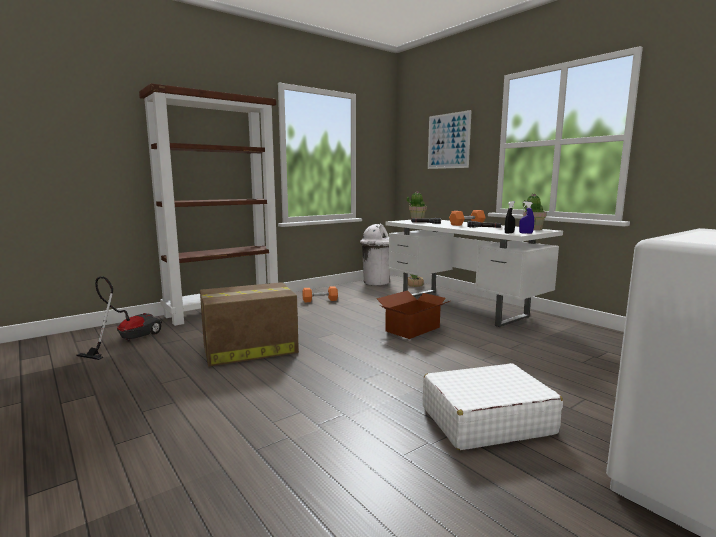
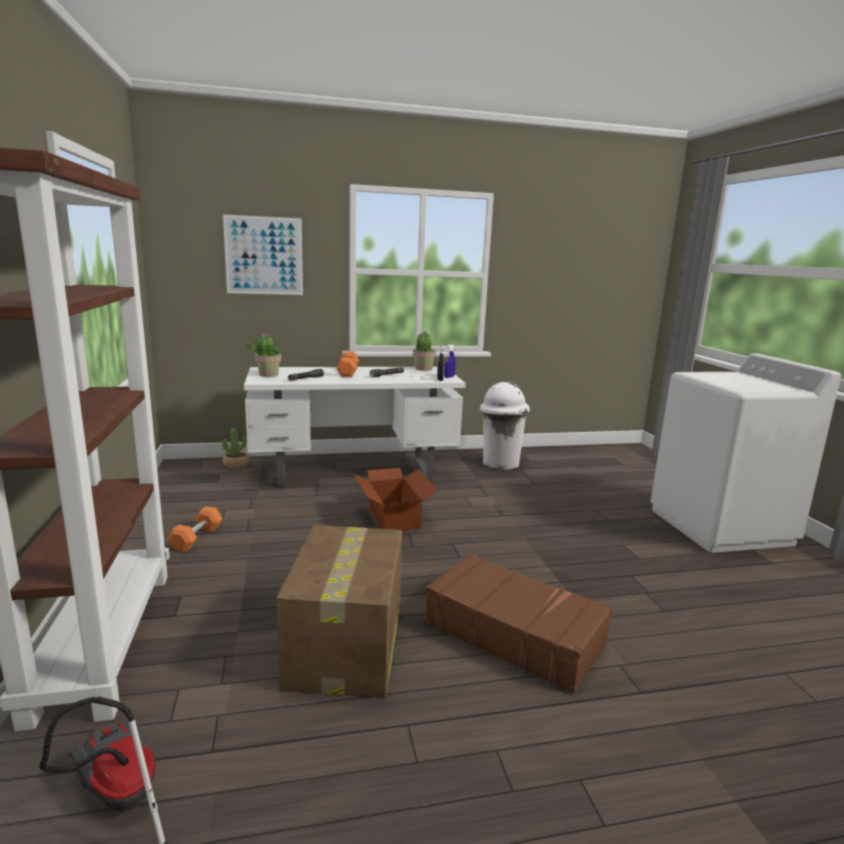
camera: 65 degrees left, 5 degrees up
(300, 390) = (514, 632): none -> brown suitcase
(376, 282) = (181, 479): white trash can -> white trash can (500, 463)
(486, 420) = (616, 556): white suitcase -> none

